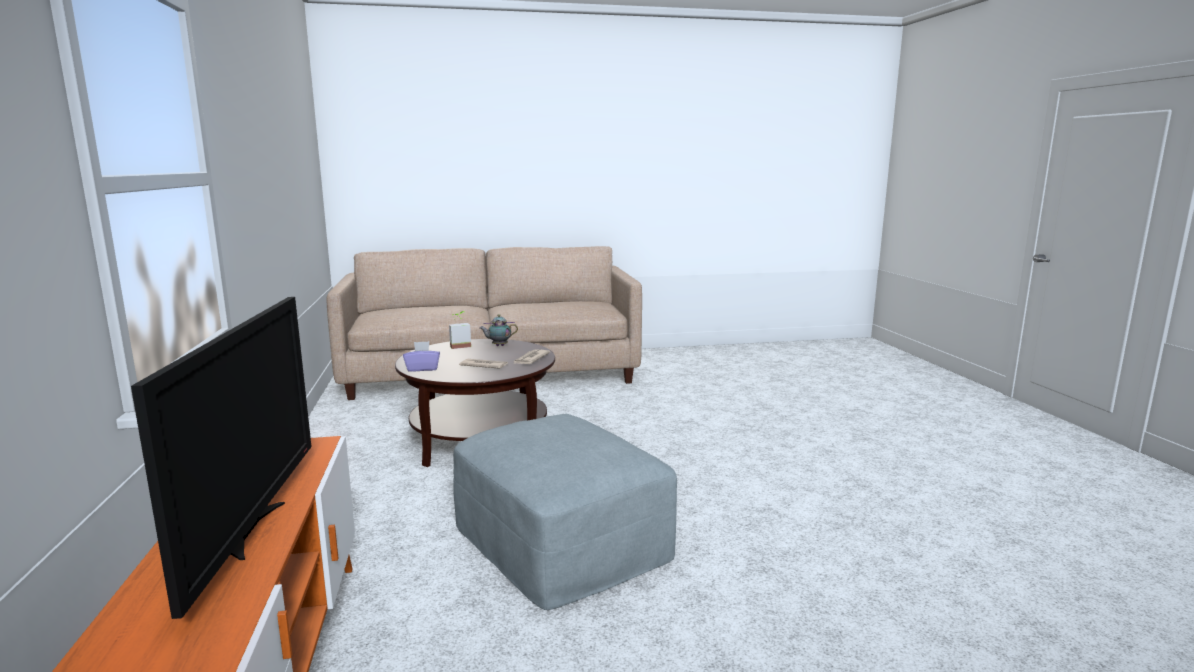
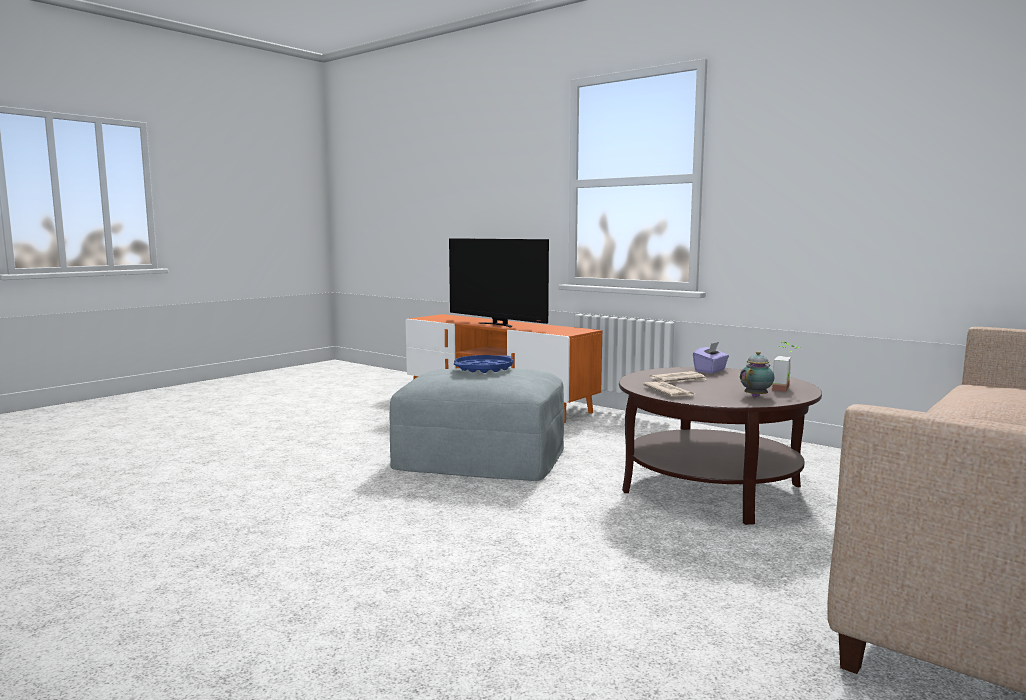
camera: 140 degrees right, 5 degrees down
(550, 439) = (484, 369): none -> blue tray

